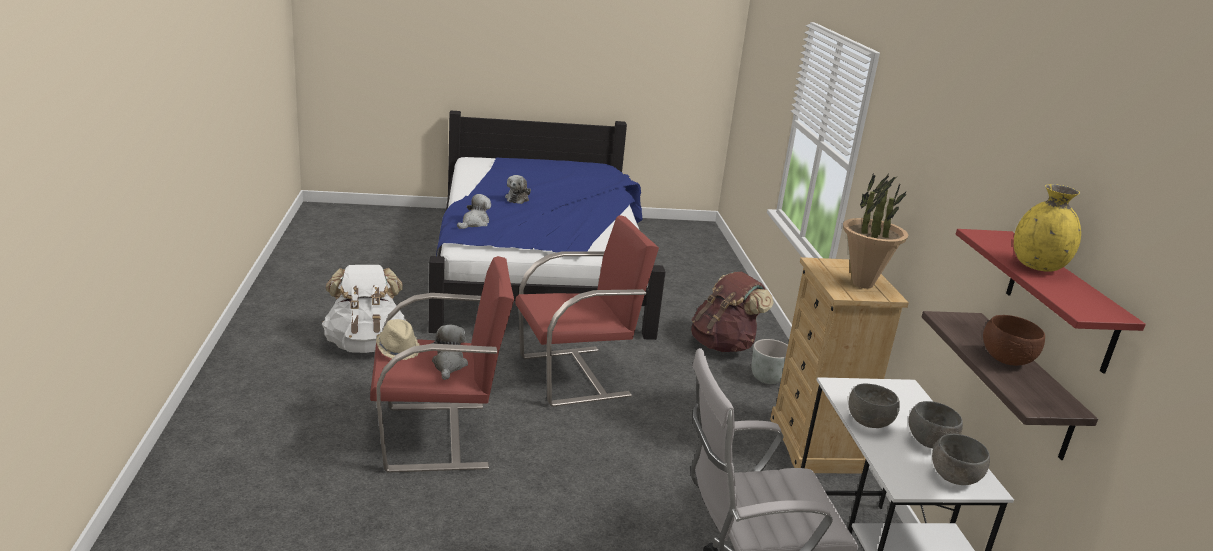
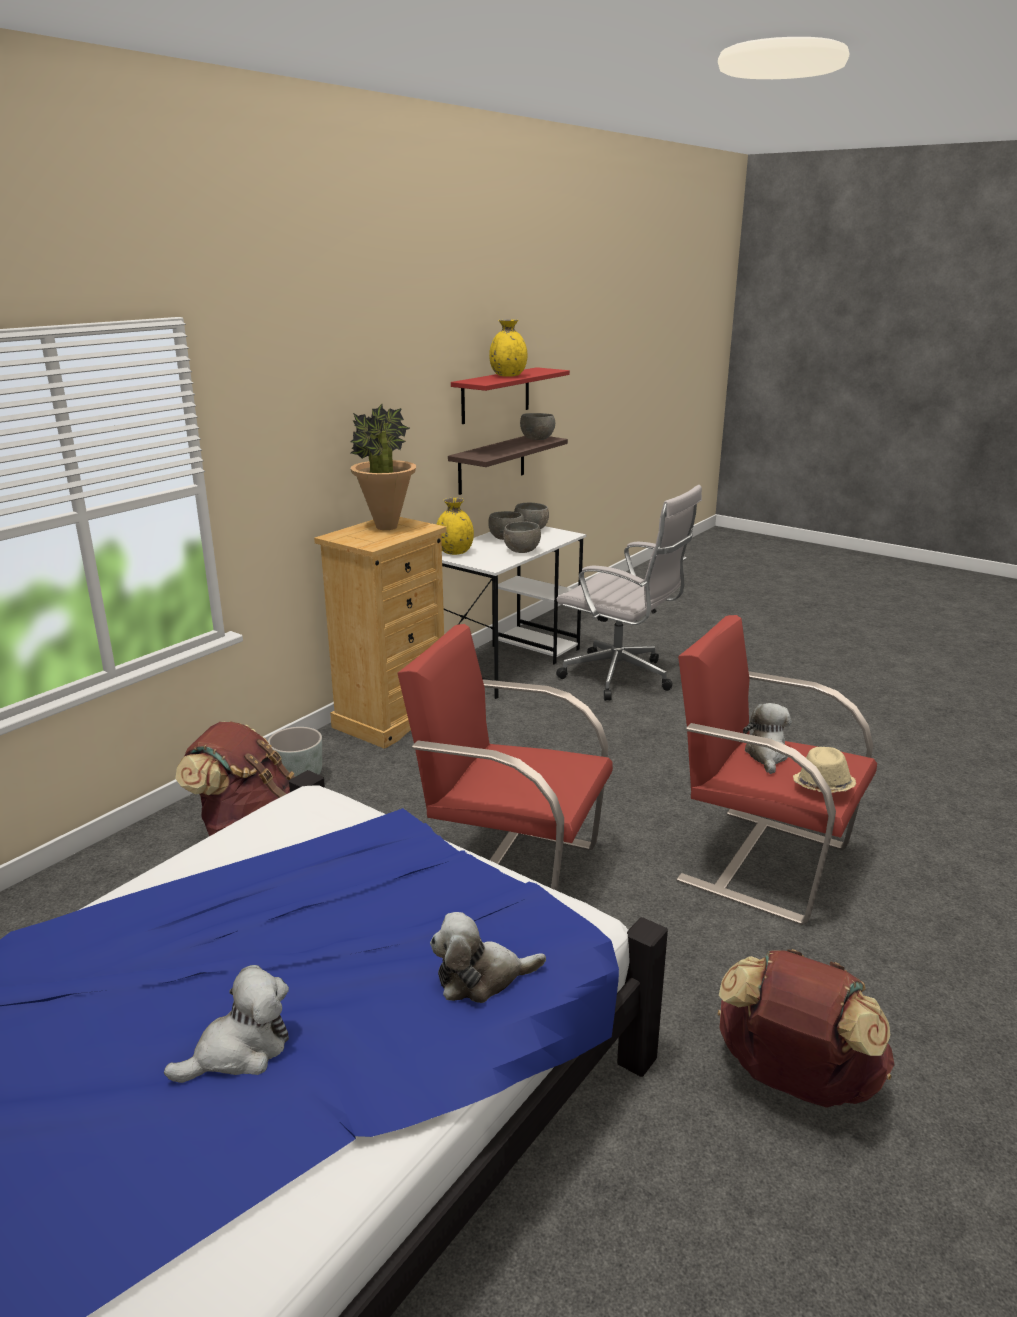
camera: 135 degrees left, 0 degrees up
(365, 344) = (794, 1080): white backpack -> brown backpack
(448, 365) = (767, 755): plush toy -> plush toy turned 150 degrees clockwise
(909, 394) = (454, 552): none -> yellow vase
(1006, 360) = (510, 445): brown bowl -> none
(1036, 395) = (538, 439): none -> grey bowl

